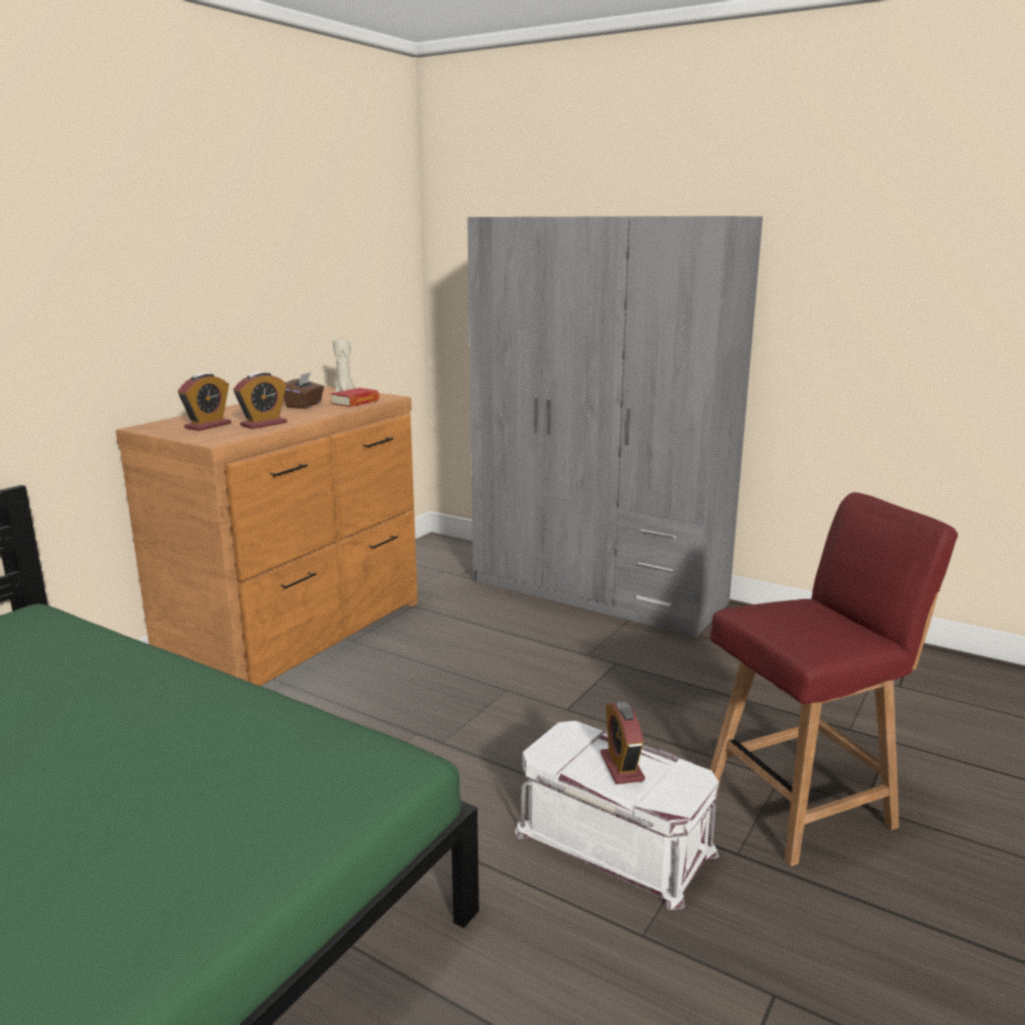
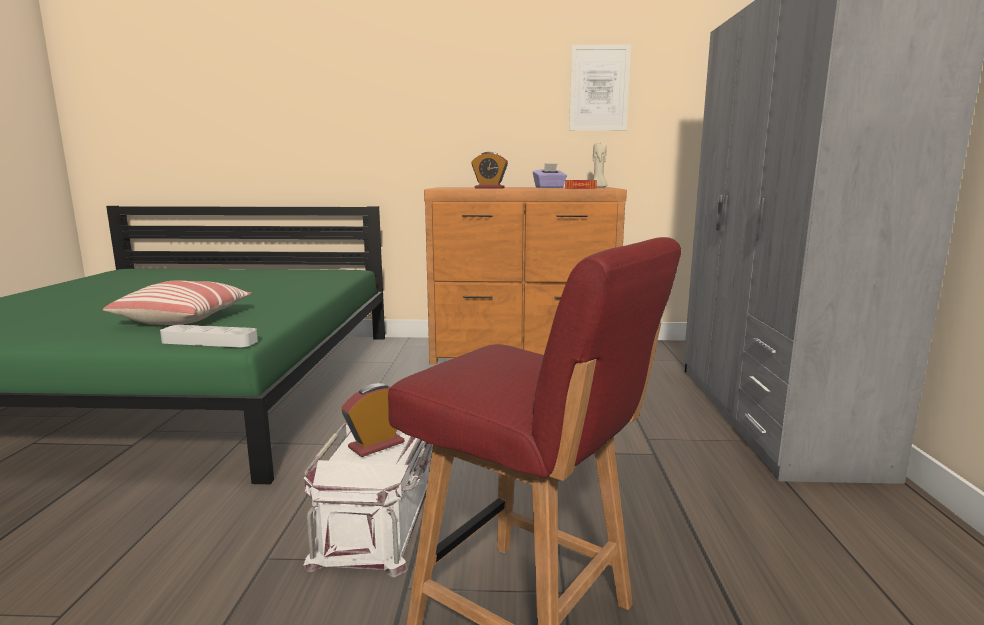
camera: 60 degrees right, 5 degrees down
(175, 801) = (184, 319): none -> pillow
(208, 426) = (468, 187): alarm clock -> none
(293, 257) = (599, 88): none -> picture
(304, 405) = (549, 187): brown tissue box -> purple tissue box
(371, 784) = (210, 341): none -> grey tray

